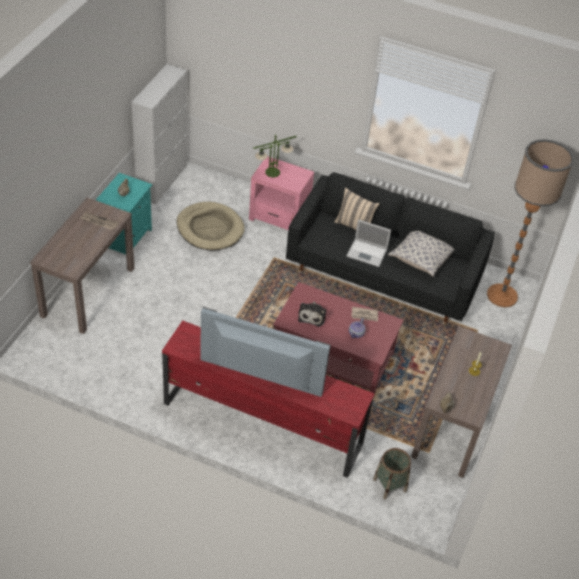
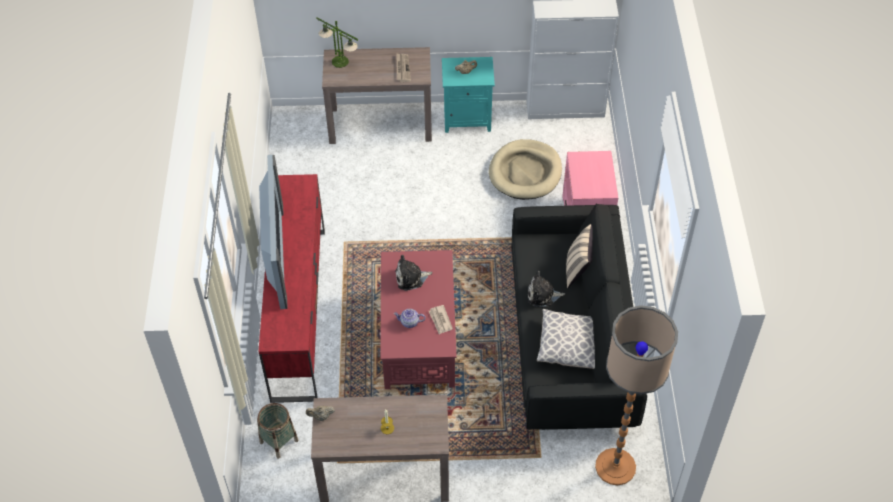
camera: 70 degrees right, 5 degrees up
(273, 172) = (588, 165): table lamp -> table lamp (340, 62)
(367, 253) = (542, 295): laptop -> plush toy

